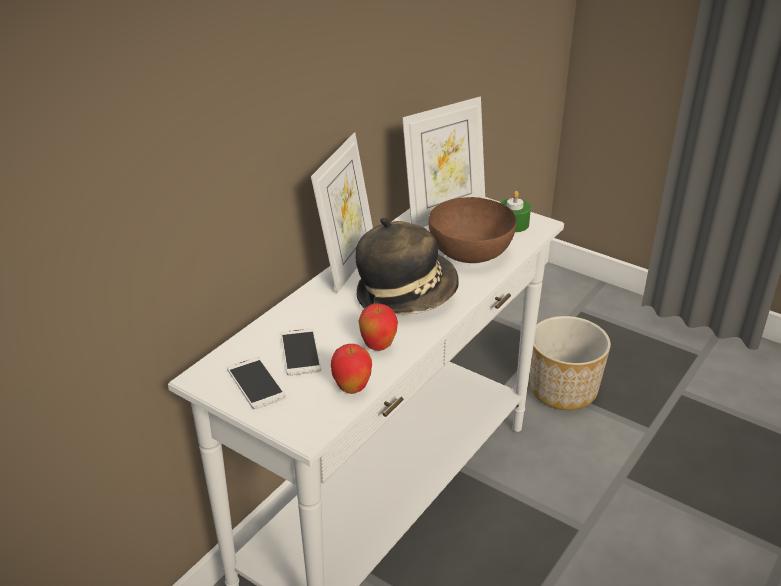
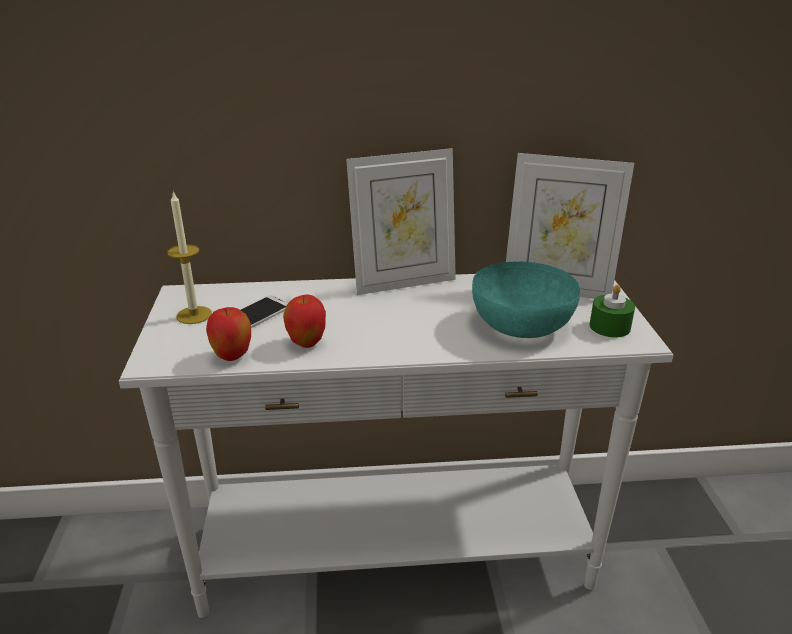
camera: 50 degrees right, 5 degrees down
(256, 383) = (194, 315): phone -> candle
(406, 294) = (402, 324): hat -> none
(470, 252) = (520, 325): brown bowl -> turquoise bowl
(564, 390) = (691, 591): planter -> none

